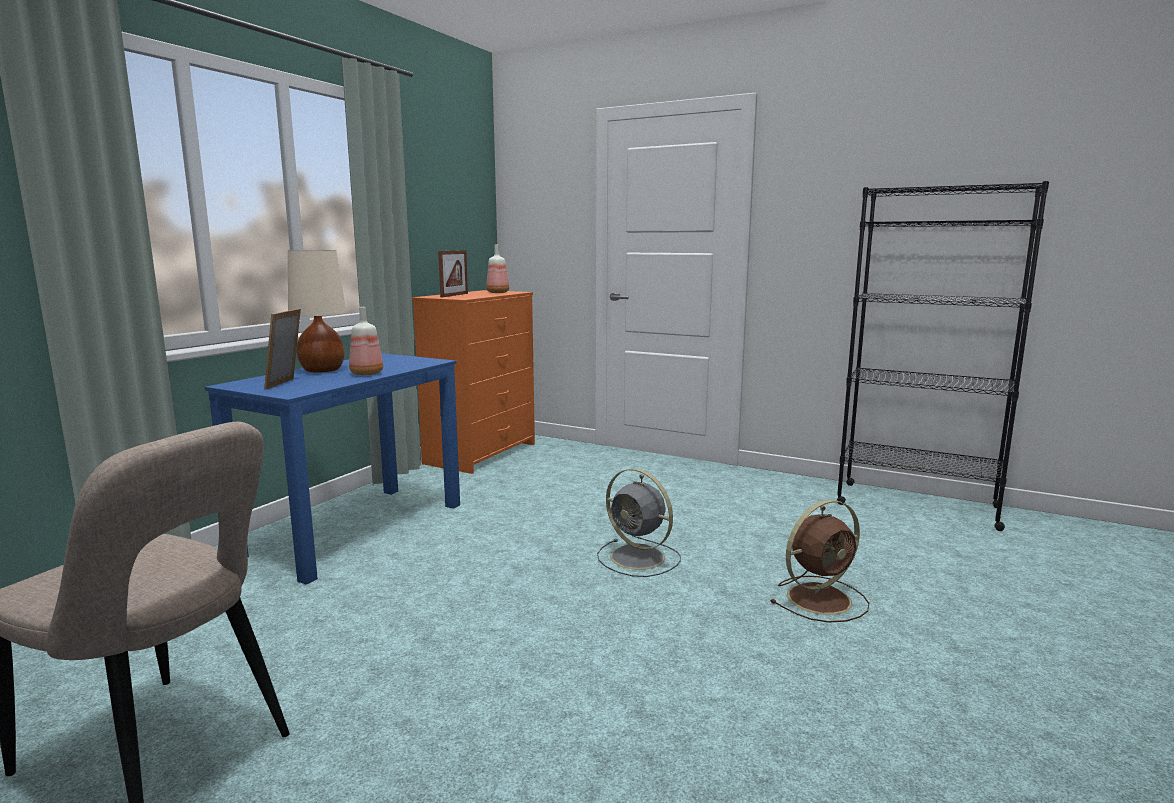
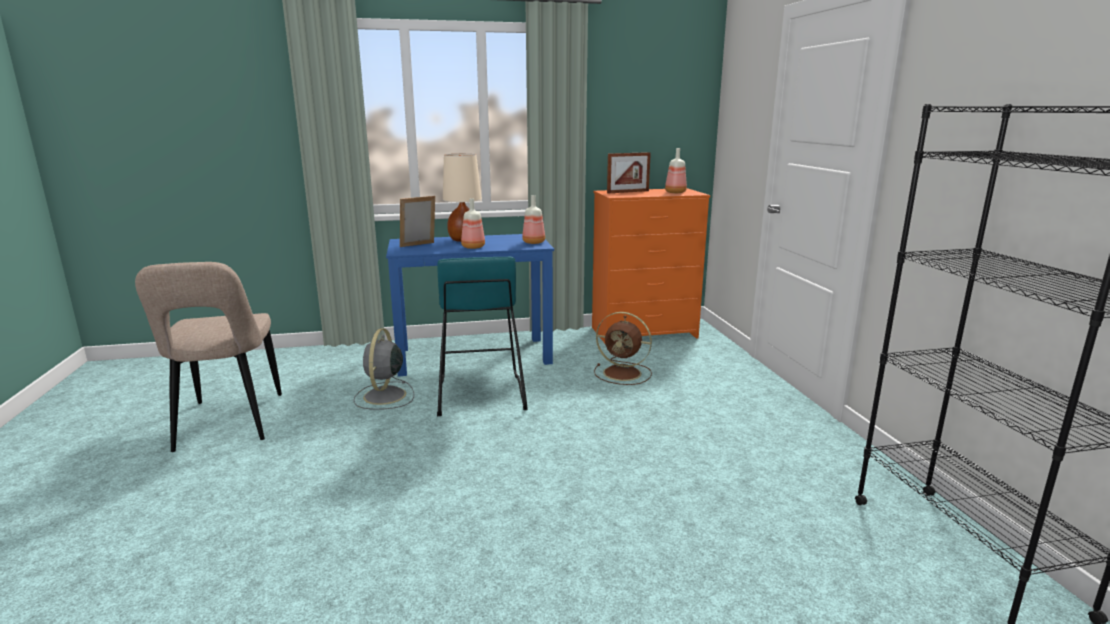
camera: 50 degrees right, 5 degrees up
(414, 359) = (533, 242): none -> bottle
(455, 557) = (480, 395): none -> turquoise stool
(639, 558) = (571, 450): grey fan -> grey fan (384, 396)
(821, 598) = (620, 553): brown fan -> brown fan (624, 373)

